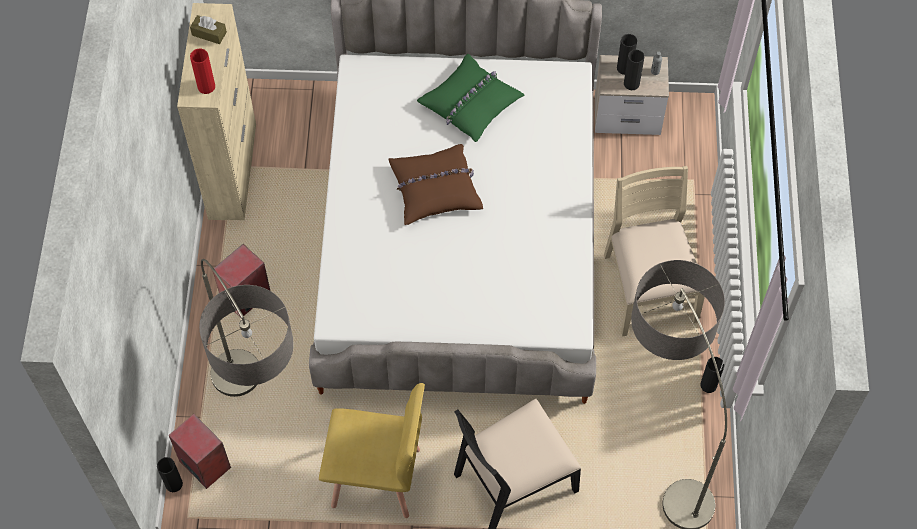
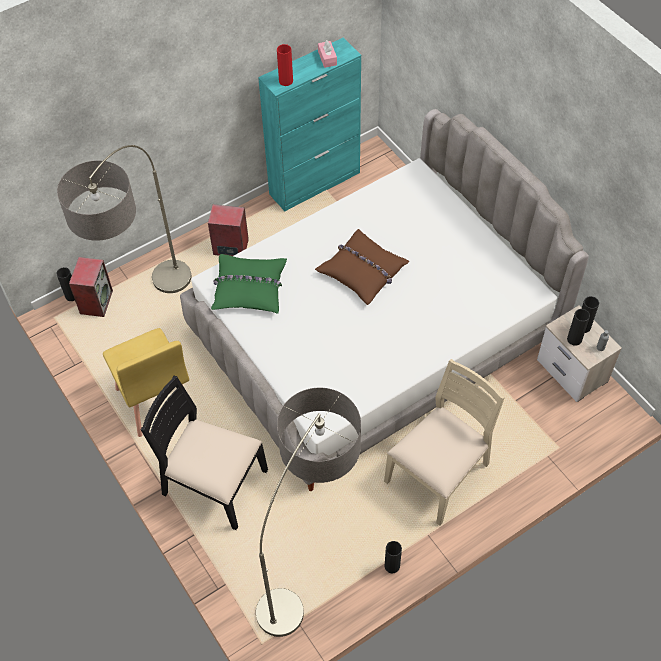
camera: 55 degrees right, 5 degrees down
(209, 33) = (327, 58): brown tissue box -> pink tissue box
(233, 170) = (315, 183): beige cabinet -> turquoise cabinet
(470, 104) = (450, 249): green pillow -> green pillow (249, 289)

